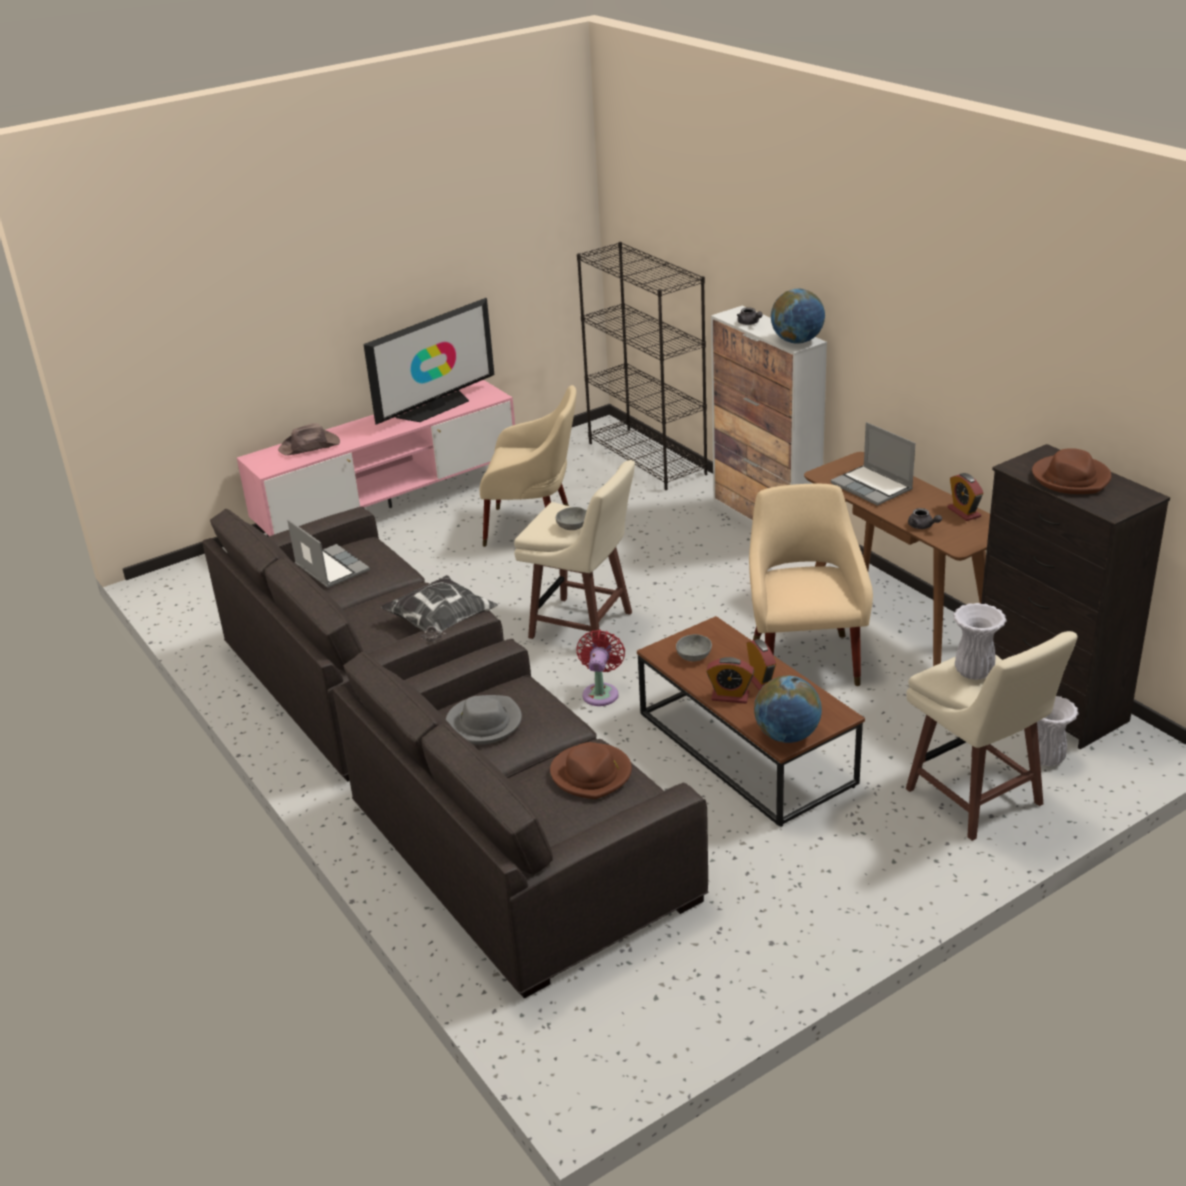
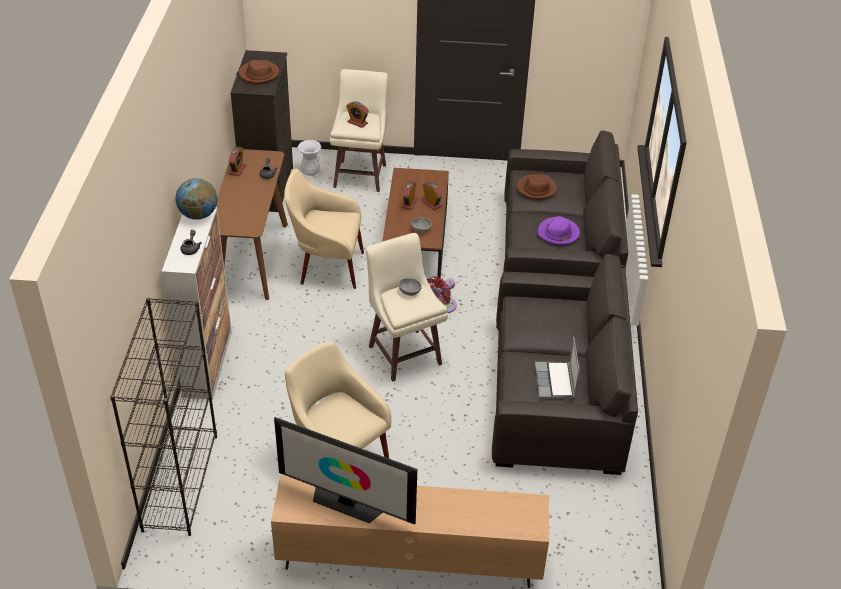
camera: 145 degrees left, 10 degrees up
(310, 446) = (483, 515): brown hat -> none
(390, 507) = (410, 560): pink tv stand -> brown tv stand
(436, 408) = (347, 502): television -> television turned 150 degrees counterclockwise
(441, 625) = (528, 301): pillow -> none
(484, 723) = (558, 233): grey hat -> purple hat
(787, 735) = (433, 177): globe -> none
(804, 657) = (326, 267): beige armchair -> beige armchair turned 60 degrees clockwise
(873, 487) = (245, 207): laptop -> none
(973, 673) = (357, 123): white vase -> alarm clock

